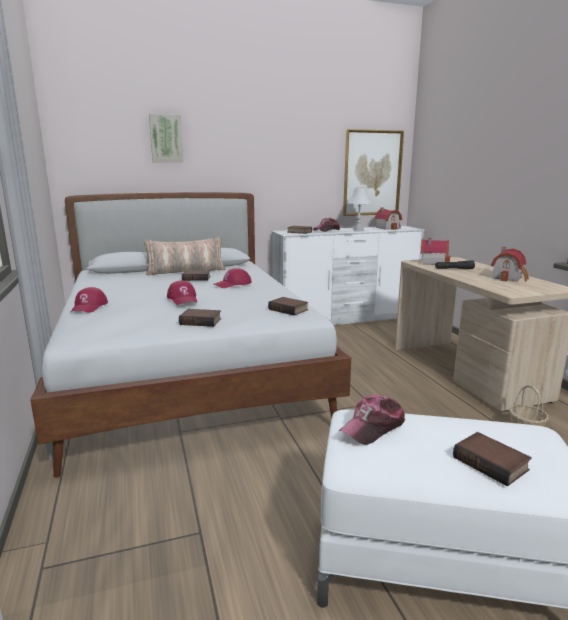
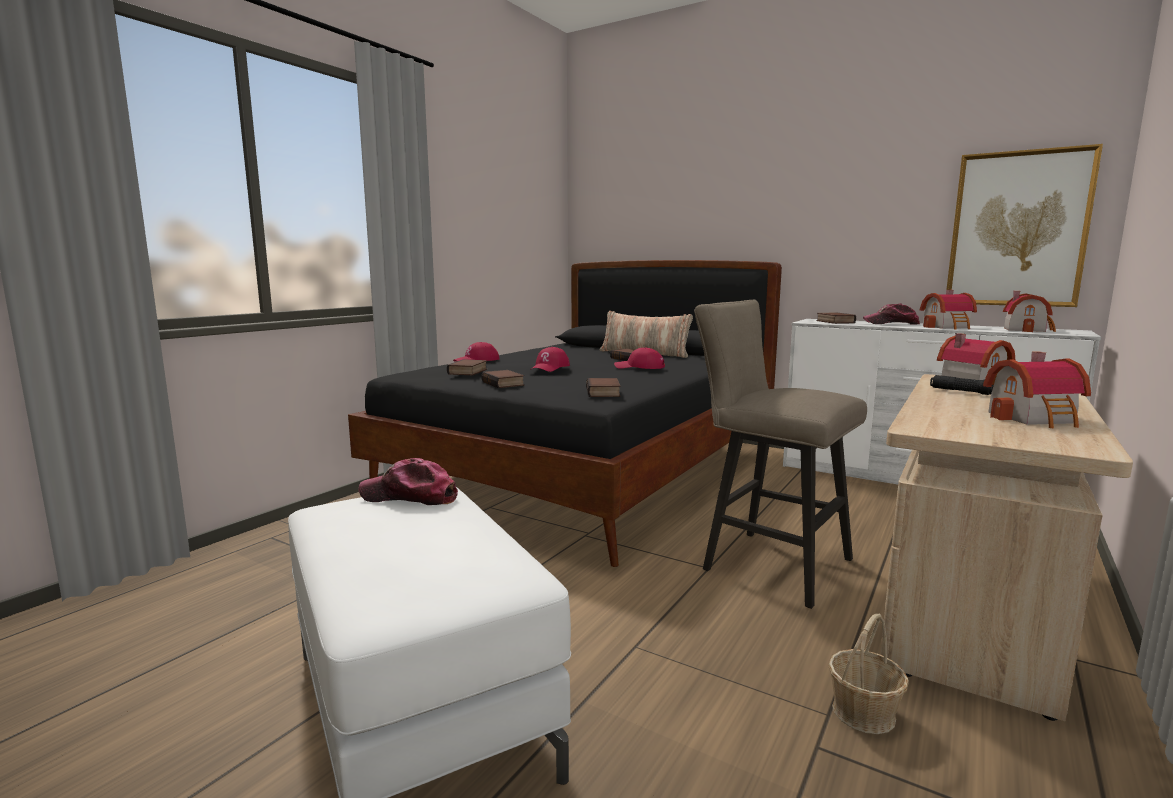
camera: 50 degrees right, 5 degrees down
(166, 139) = (681, 195): picture -> none
(187, 375) = (590, 471): white bed -> black bed
(358, 230) = (948, 327): white table lamp -> toy house
(382, 388) = (767, 562): none -> beige stool
(492, 463) = (384, 557): book -> book (468, 372)

